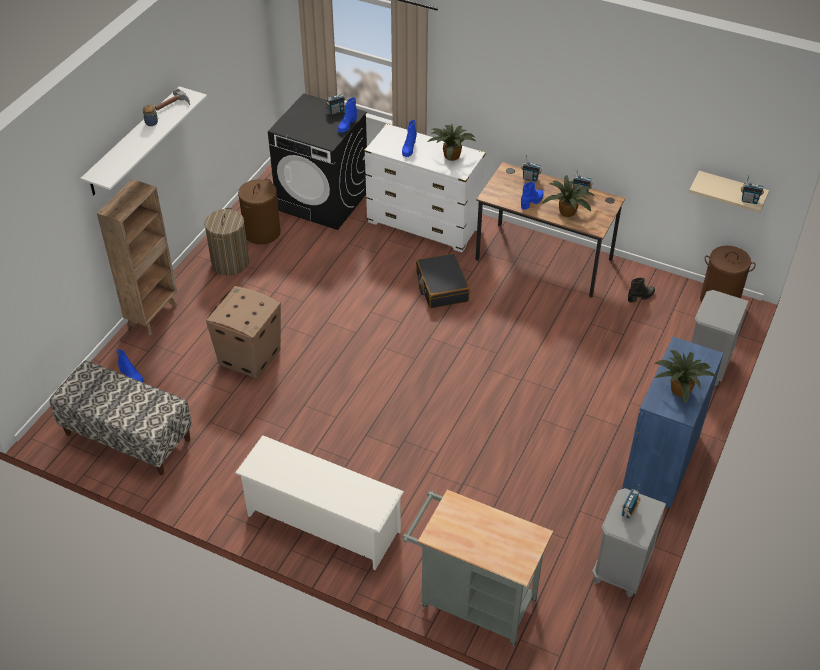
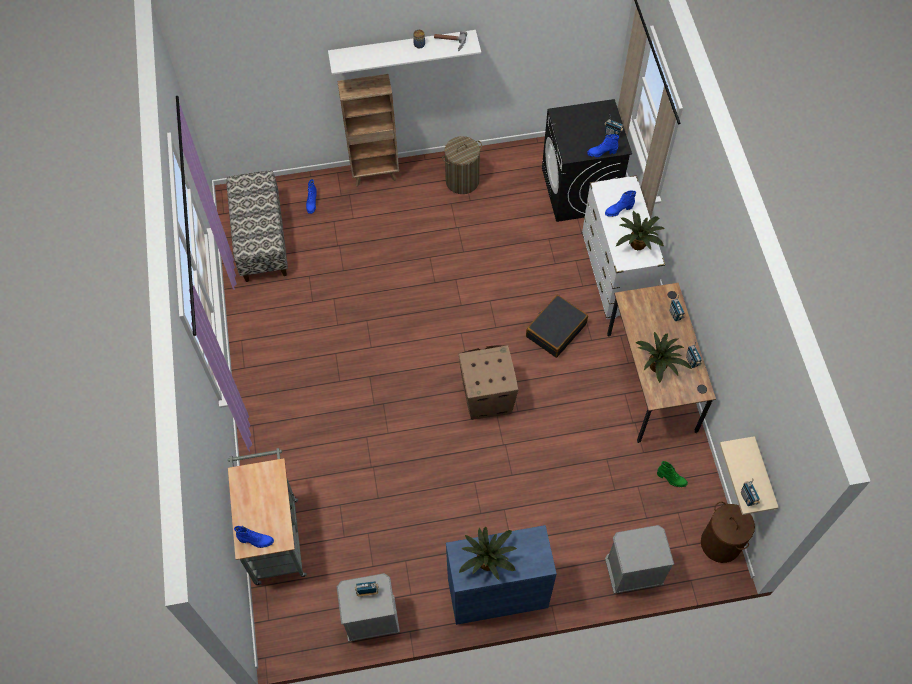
camera: 55 degrees right, 15 degrees up
(249, 357) = (383, 257): cardboard box -> cardboard box (486, 398)
(262, 232) = (510, 177): brown laundry basket -> none
(322, 523) = (274, 401): white shoe rack -> none
(532, 202) = (646, 333): blue boot -> blue boot (256, 541)
(641, 296) = (671, 479): black boot -> green boot

